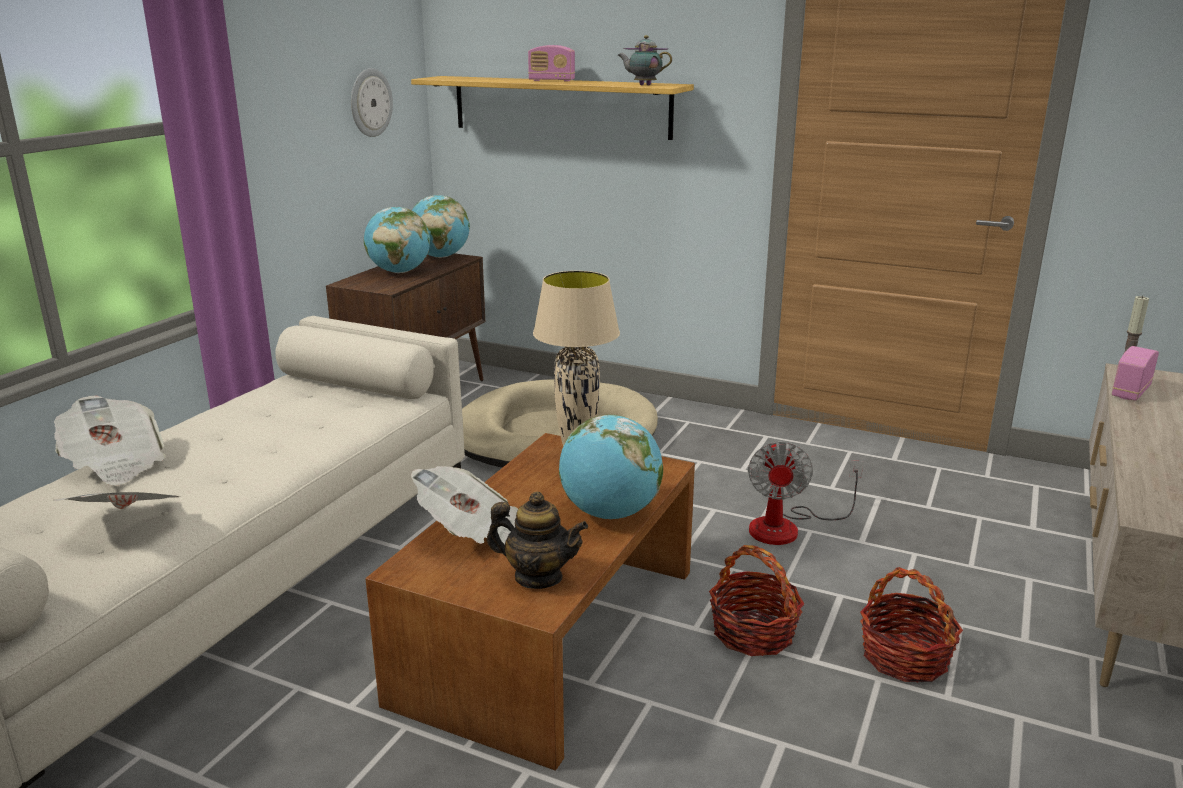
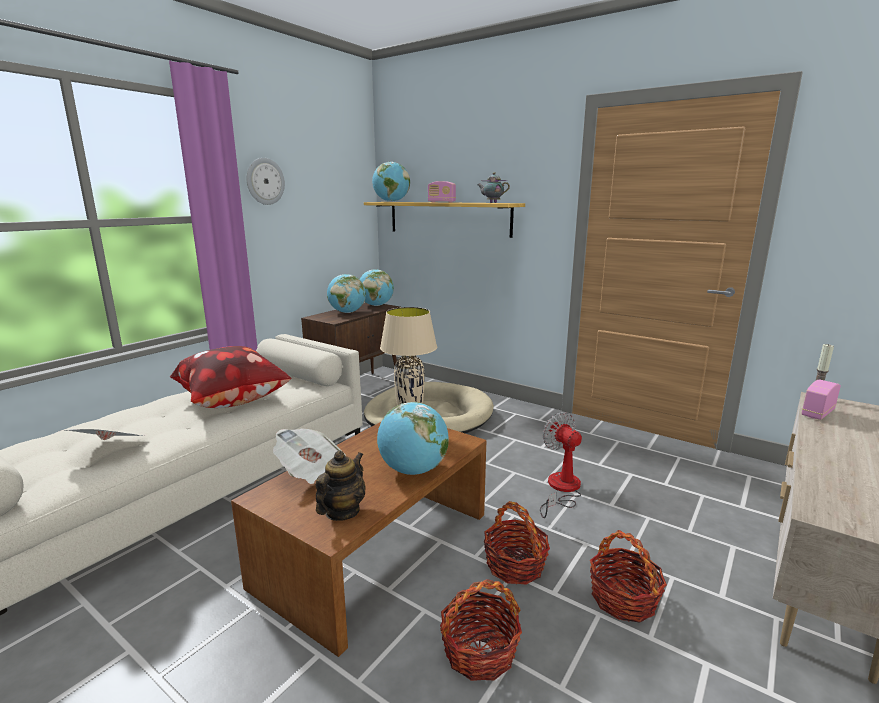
camera: 10 degrees right, 5 degrees down
(115, 464) = (132, 412): newspaper -> none
(278, 435) = (234, 402): none -> pillow
(370, 102) = (337, 214): wall clock -> wall clock (265, 181)
(460, 78) = (391, 201): none -> globe
(538, 577) = (342, 512): teapot -> teapot turned 90 degrees counterclockwise
(739, 740) = (479, 651): none -> basket
(787, 527) = (561, 489): fan -> fan turned 135 degrees clockwise

